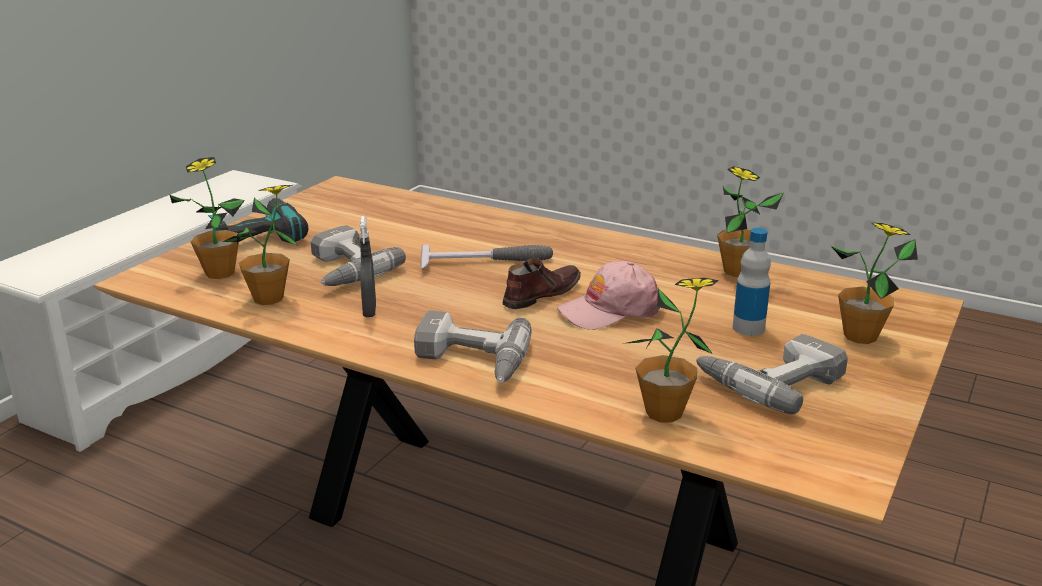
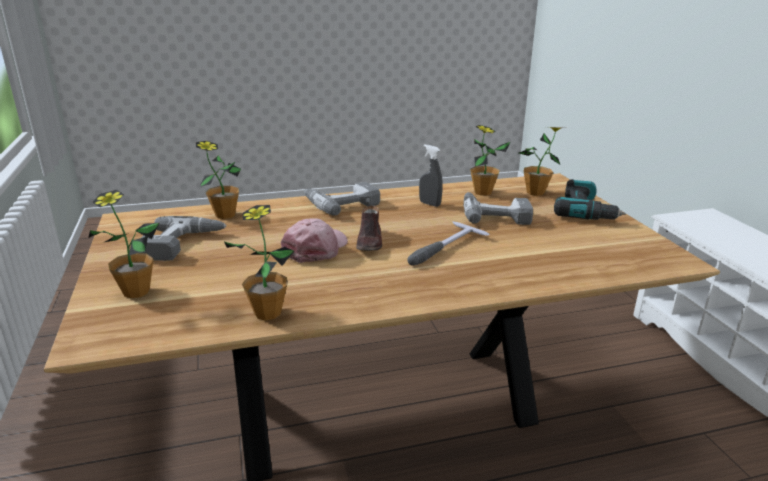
camera: 135 degrees right, 0 degrees up
(748, 328) = (219, 269): bottle -> none

